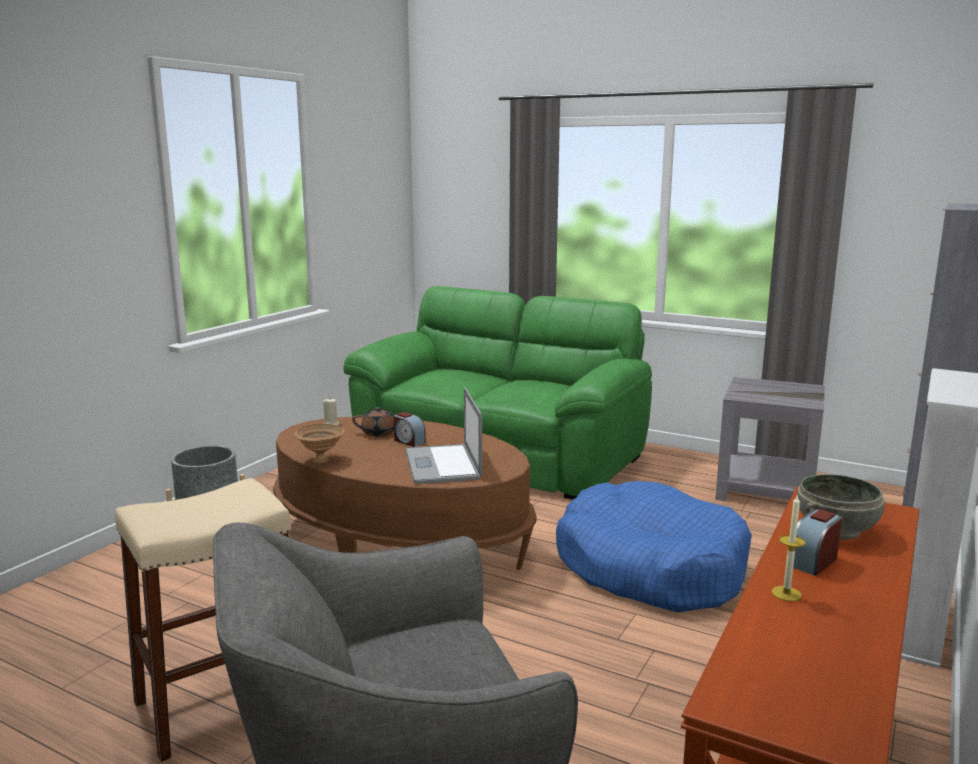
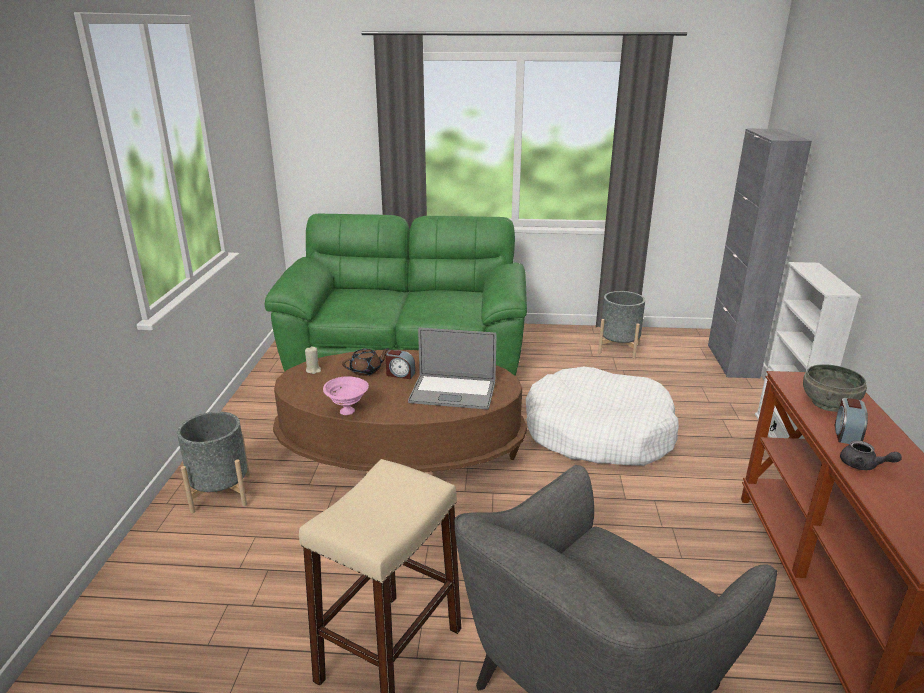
camera: 25 degrees left, 10 degrees up
(321, 460) = (347, 411): brown bowl -> pink bowl
(442, 464) = (452, 392): laptop -> laptop turned 45 degrees counterclockwise
(650, 567) = (598, 433): blue dog bed -> white dog bed
(767, 489) = (618, 348): grey side table -> grey planter
(786, 593) = (863, 466): candle -> grey teapot

